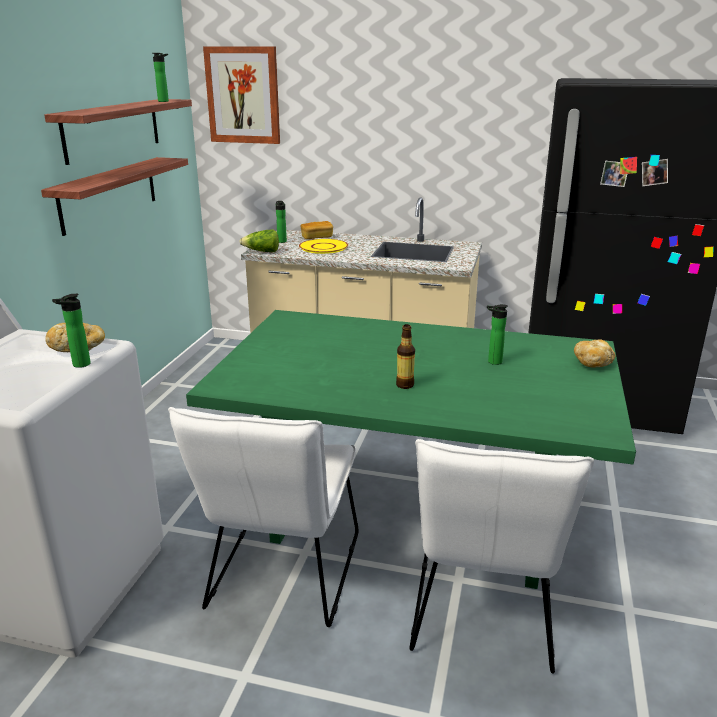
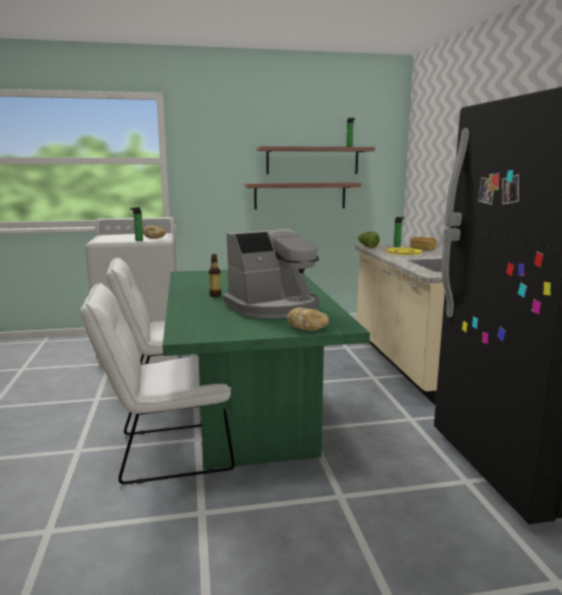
camera: 65 degrees right, 10 degrees down
(243, 95) = (423, 146): picture -> none
(492, 362) = (274, 307): bottle -> coffee machine

